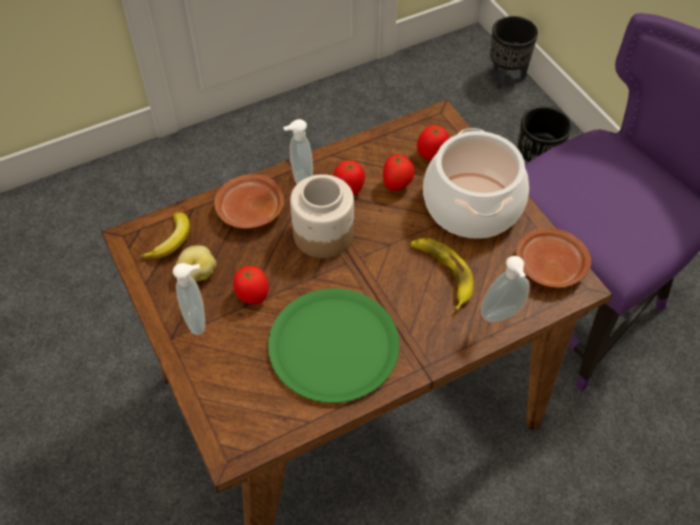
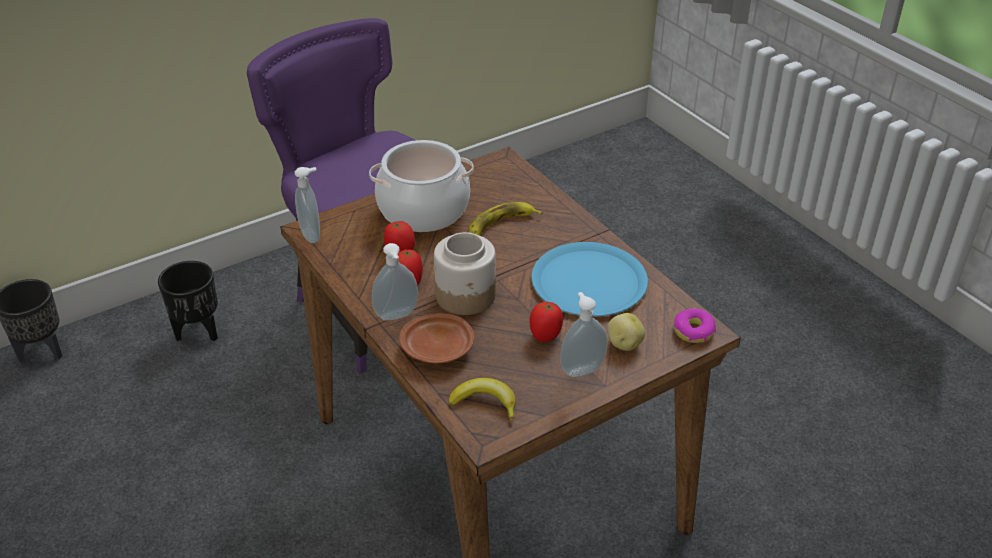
camera: 95 degrees left, 15 degrees down
(198, 272) = (523, 377): potato -> potato (623, 344)
(233, 437) = (693, 331): none -> donut
(333, 346) = (589, 281): green plate -> blue plate
(432, 155) = (360, 233): tomato -> none
(502, 316) = (540, 195): soap dispenser -> soap dispenser (312, 235)
(549, 265) = (486, 172): brown plate -> none

